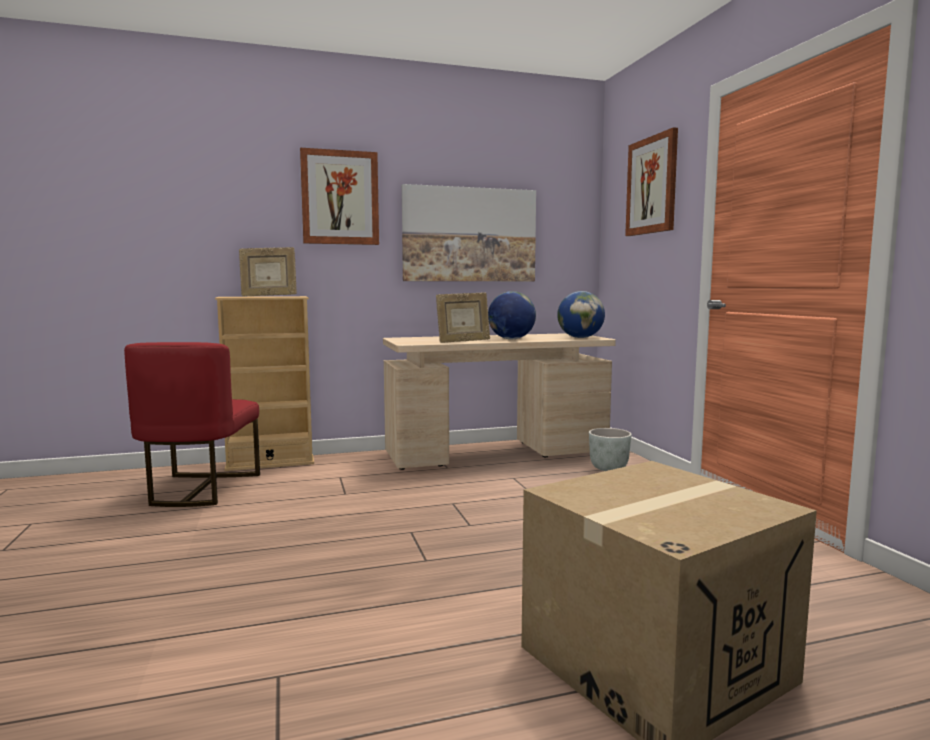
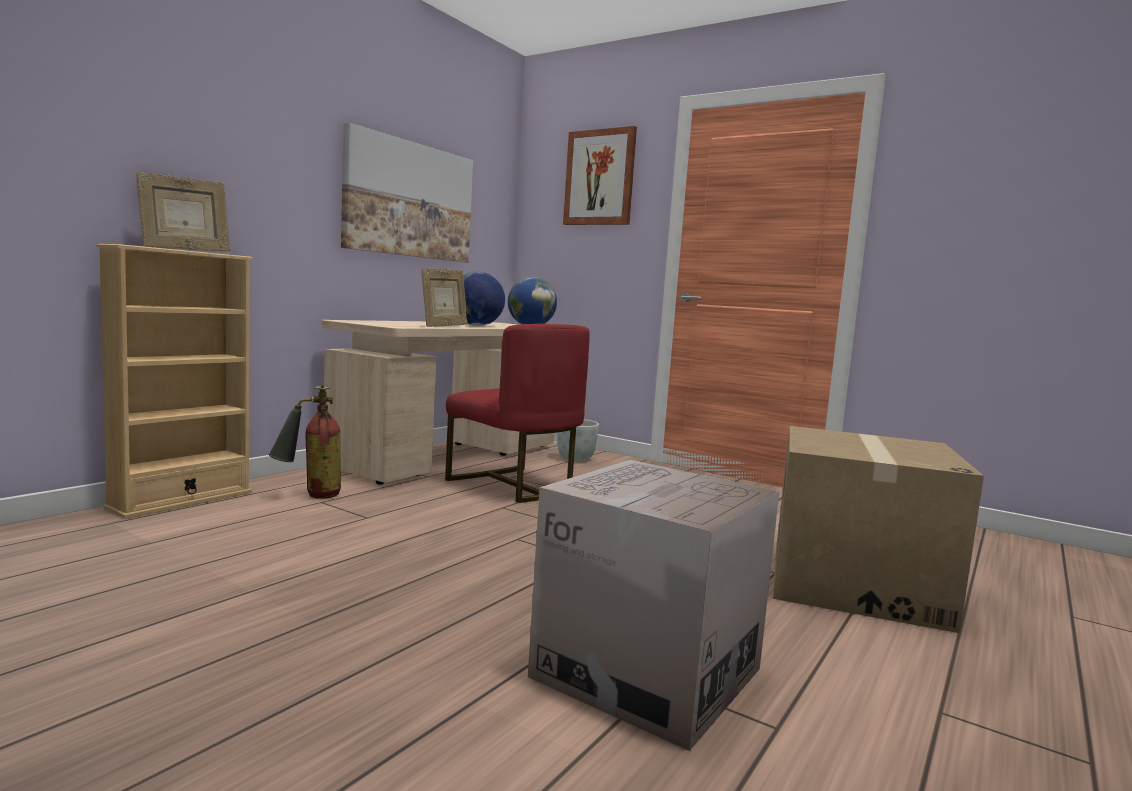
camera: 40 degrees left, 0 degrees up
(200, 489) = (138, 546): red chair -> red chair (514, 485)
(283, 665) = (647, 673): none -> cardboard box
(340, 198) = (272, 124): picture -> none
(341, 471) = (309, 496): none -> fire extinguisher

